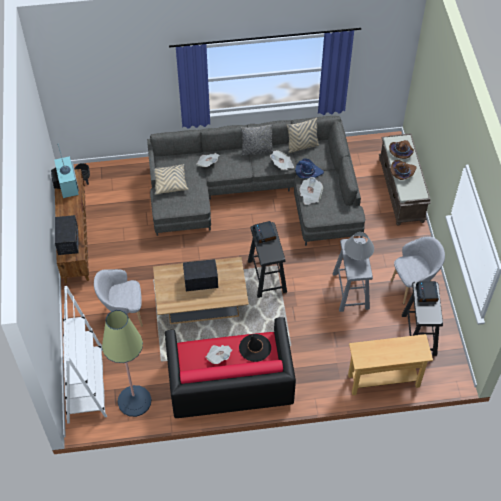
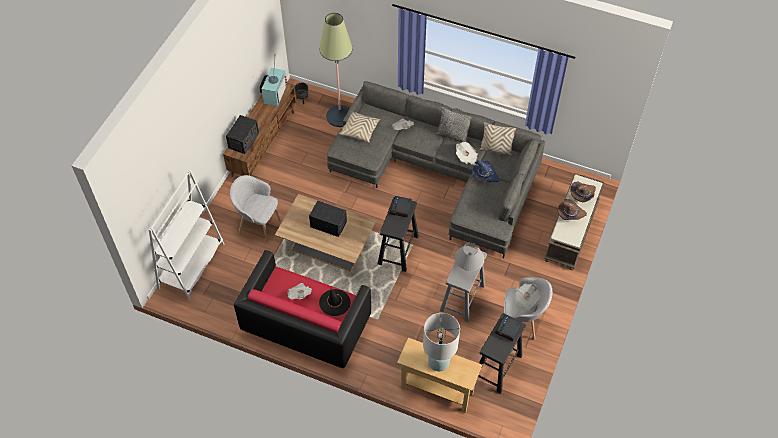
camera: 30 degrees right, 0 degrees up
(134, 401) = (220, 299): floor lamp -> floor lamp (340, 116)
(310, 195) = (472, 195): newspaper -> newspaper (525, 301)
(389, 350) = (438, 362): none -> white table lamp

